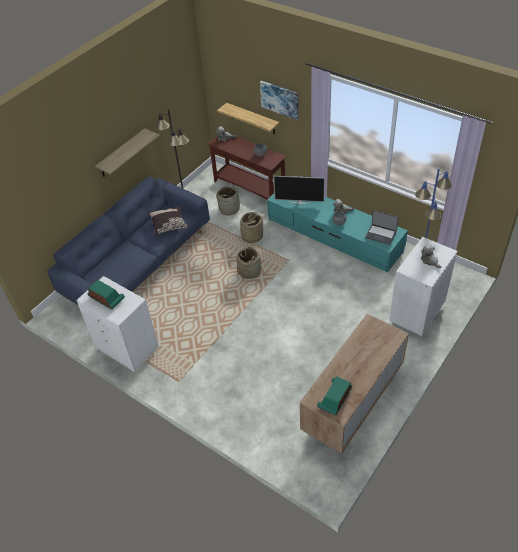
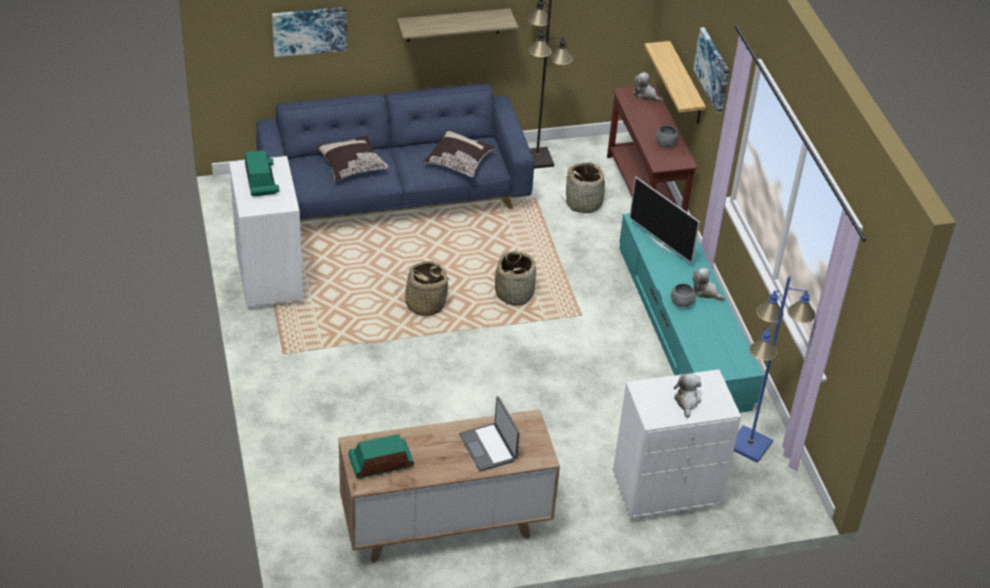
camera: 35 degrees right, 5 degrees down
(53, 200) = (309, 30): none -> picture
(119, 261) = (352, 165): none -> pillow
(252, 236) = (570, 255): basket -> basket (425, 304)
(381, 234) = (718, 355): laptop -> laptop (489, 447)

